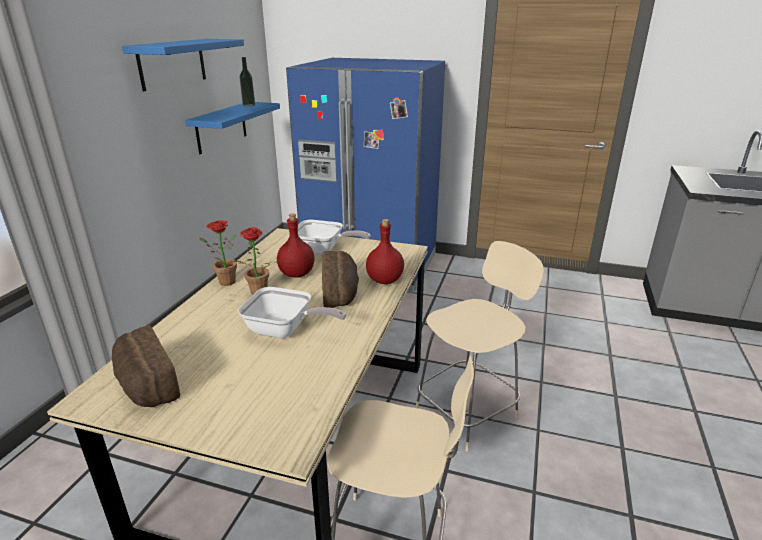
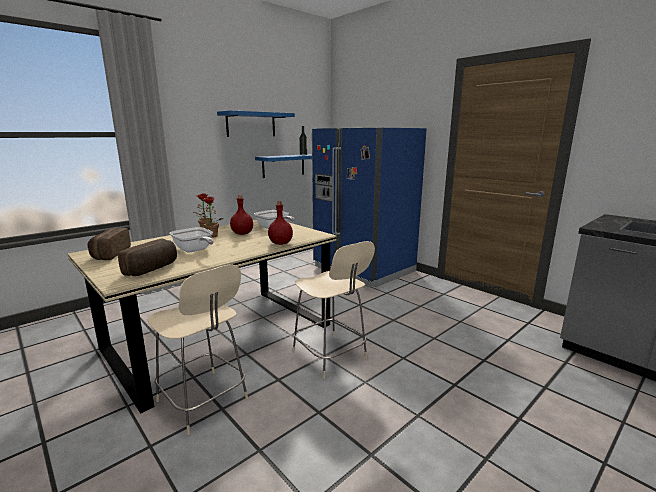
camera: 30 degrees right, 10 degrees down
(341, 292) = (249, 243): bread -> bread (153, 269)
(469, 411) = (331, 356): beige chair -> beige chair turned 60 degrees clockwise

